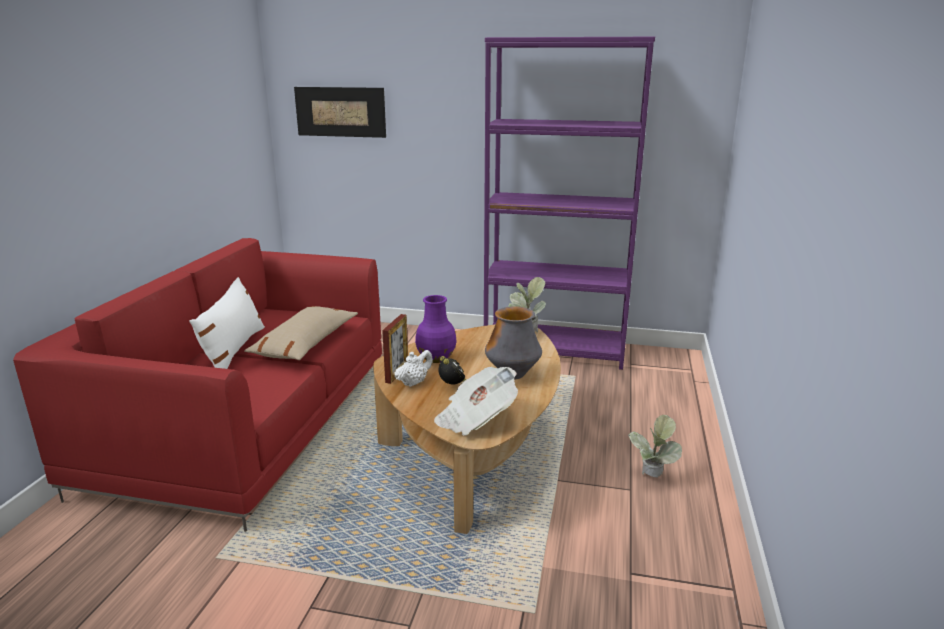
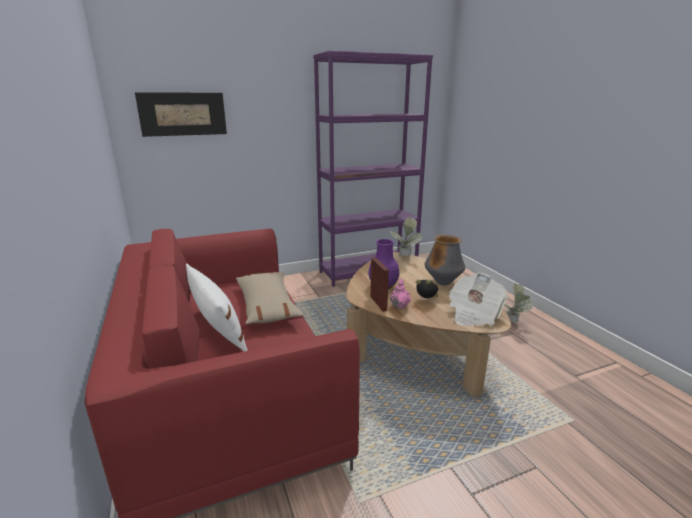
camera: 35 degrees left, 0 degrees up
(414, 383) = (399, 305): white teapot -> pink teapot

